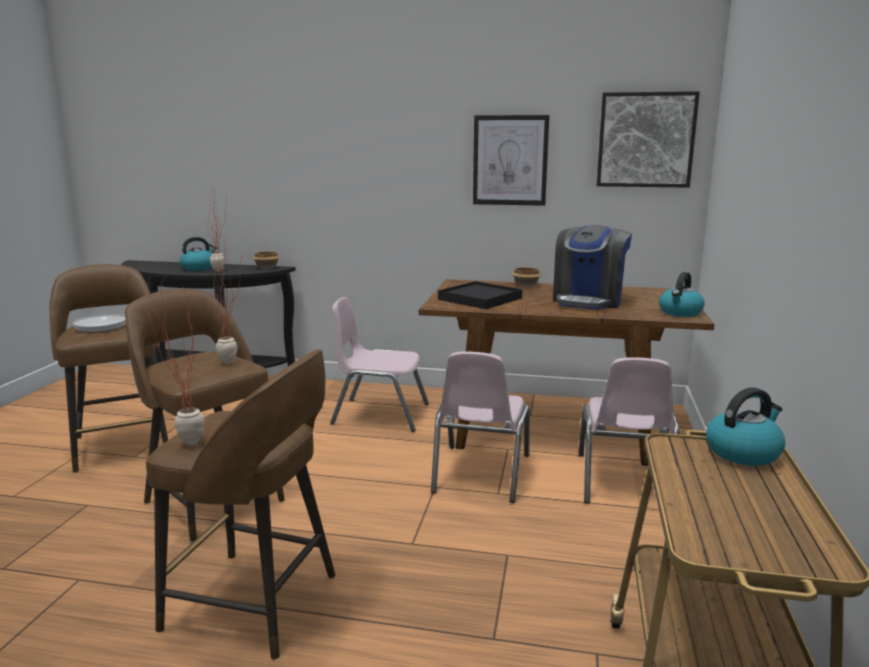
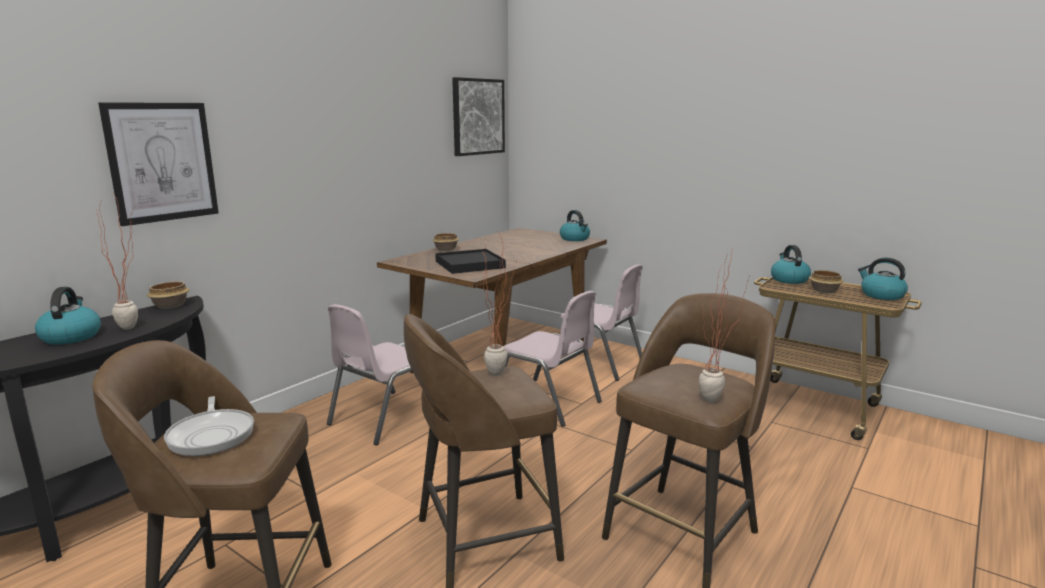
camera: 65 degrees left, 0 degrees up
(510, 160) = (398, 138): picture -> picture (162, 162)
(588, 300) = (518, 246): coffee machine -> none
(723, 486) = (824, 290): none -> bowl
(772, 542) = (881, 295): none -> kettle

